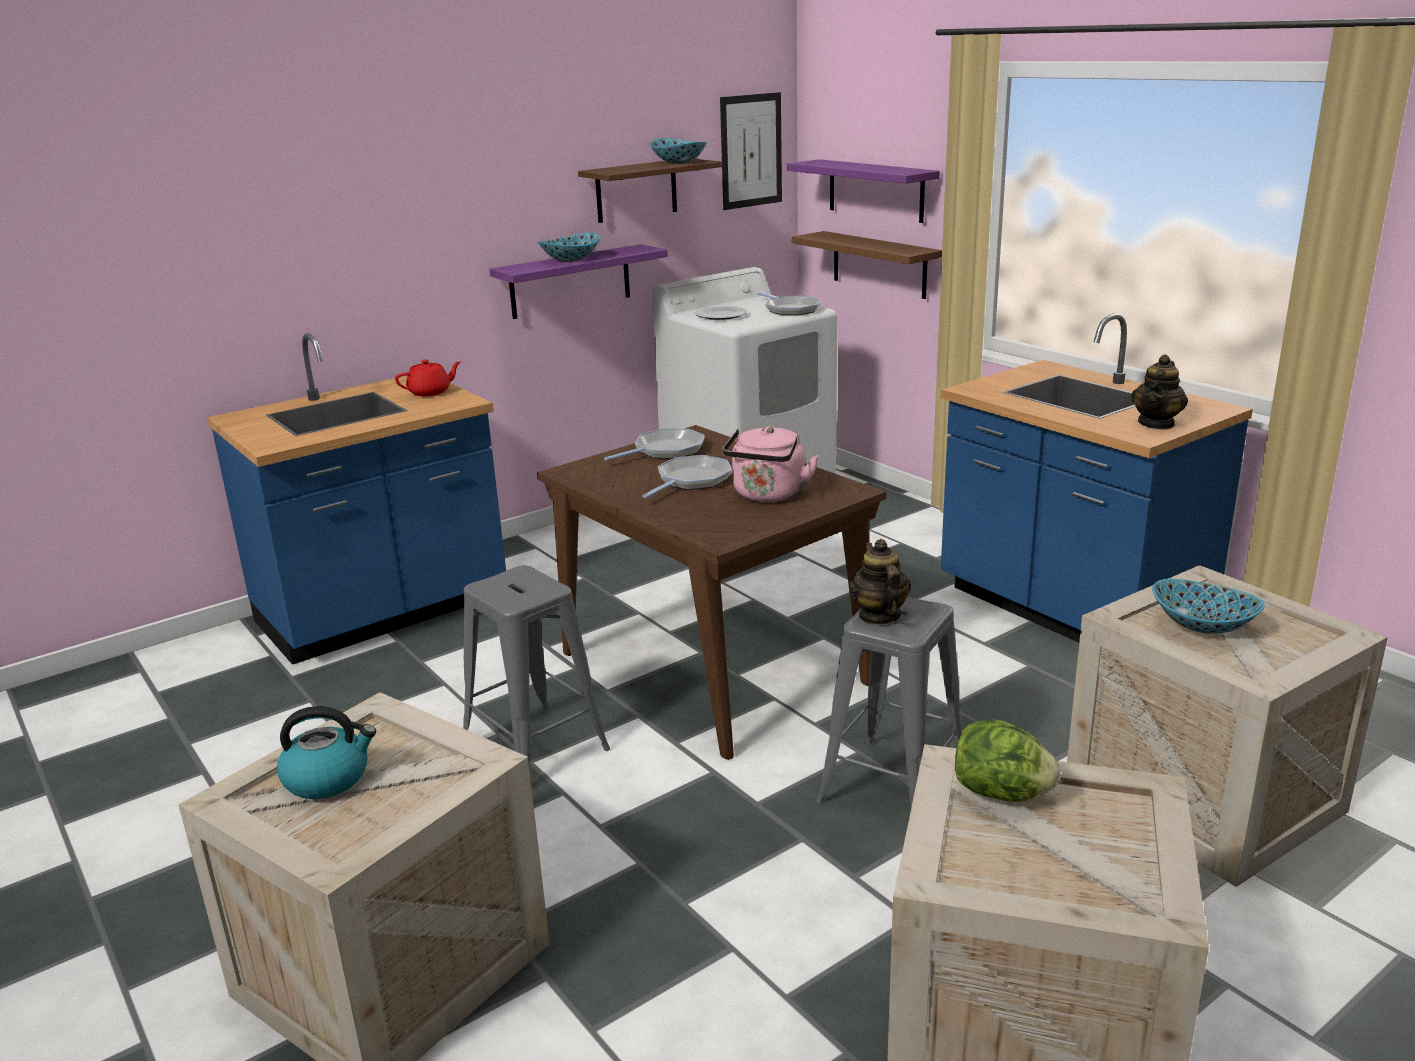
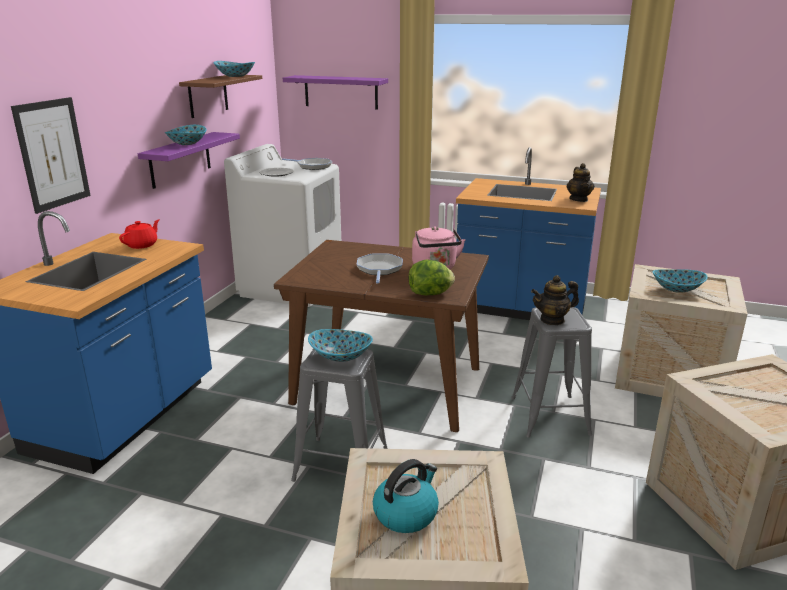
camera: 35 degrees left, 0 degrees up
(523, 586) = (341, 356): none -> bowl
(666, 450) = (335, 256): frying pan -> none
(751, 151) = (257, 70): picture -> picture (52, 154)
(879, 264) = (346, 136): brown shelf -> none
(879, 616) = (552, 320): teapot -> teapot turned 60 degrees counterclockwise
(1001, 794) = (728, 385): lettuce -> lettuce (430, 294)

